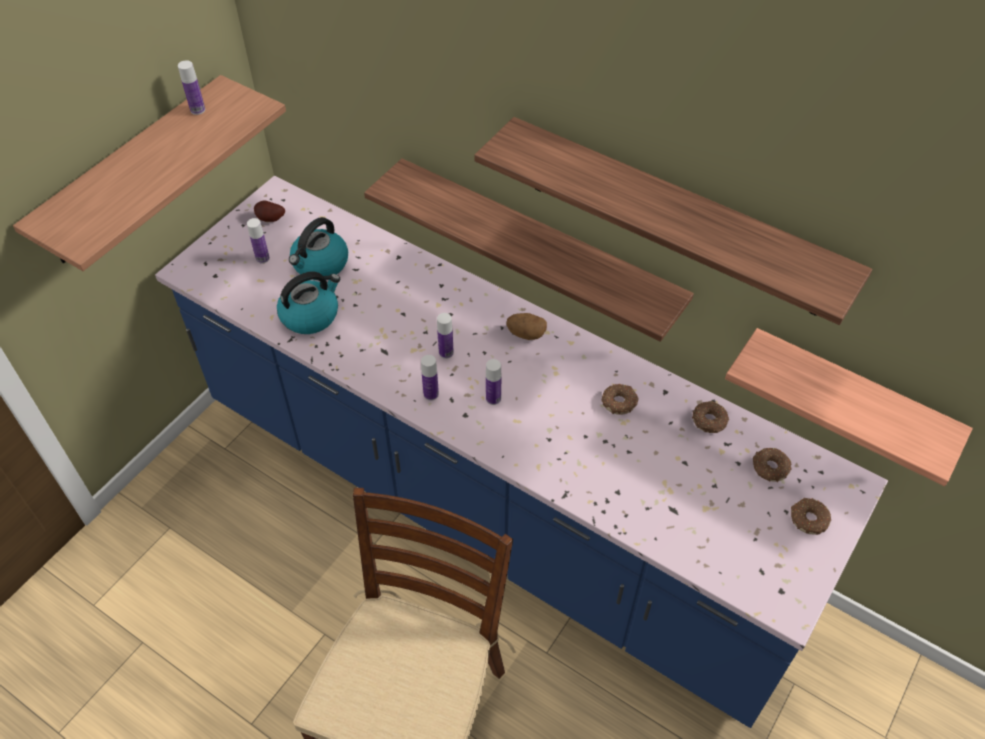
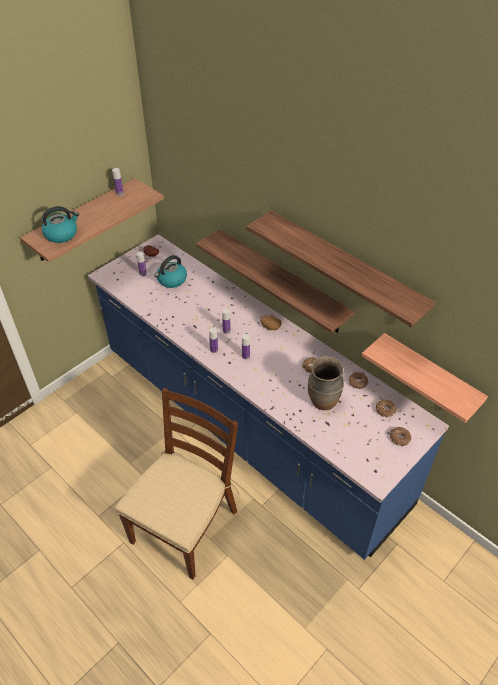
camera: 10 degrees right, 5 degrees down
(310, 315) = (161, 304): kettle -> kettle (61, 234)
(655, 468) = (323, 401): none -> brown vase

